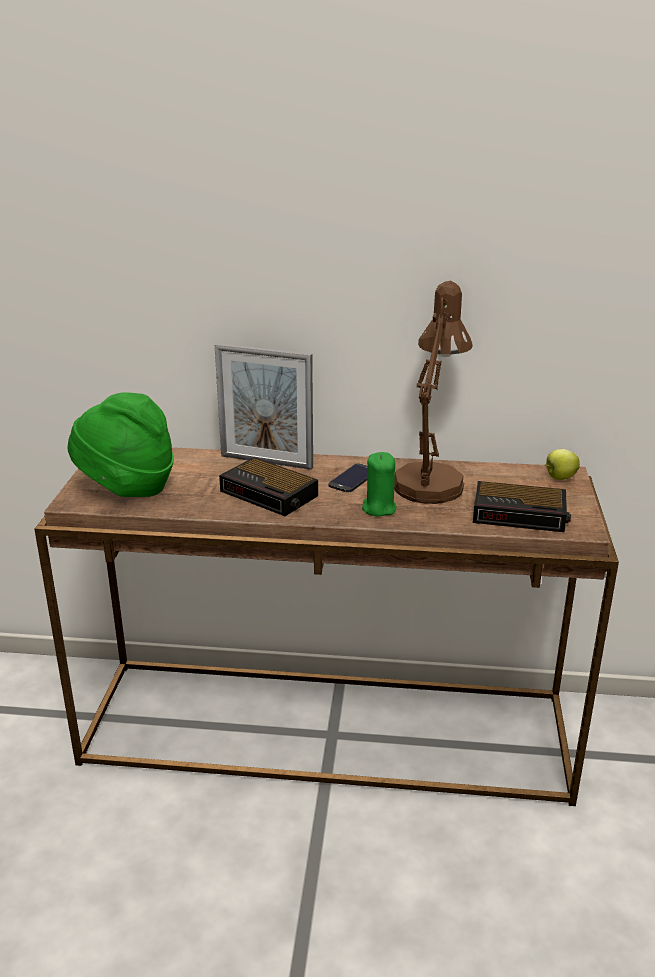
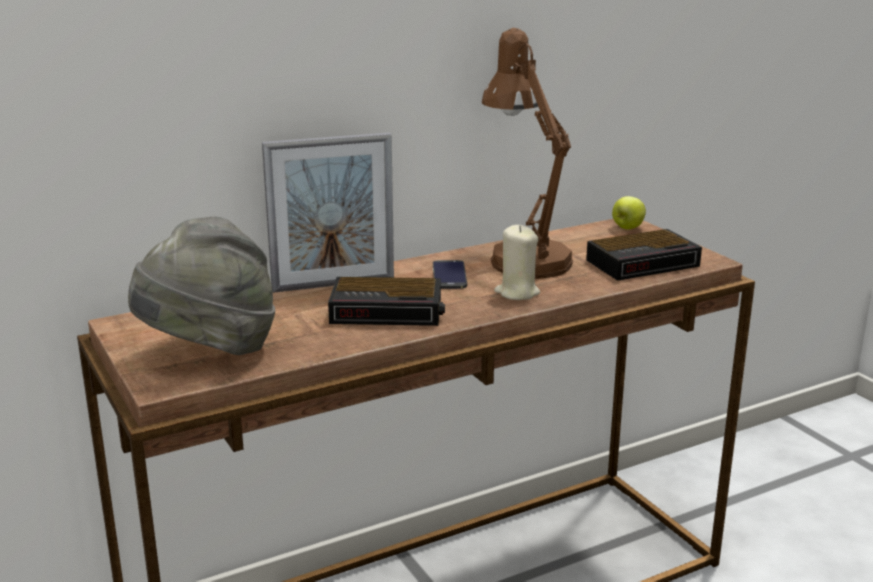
camera: 35 degrees left, 5 degrees down
(126, 487) = (209, 351): green hat -> grey hat
(379, 508) = (517, 293): green candle -> beige candle

